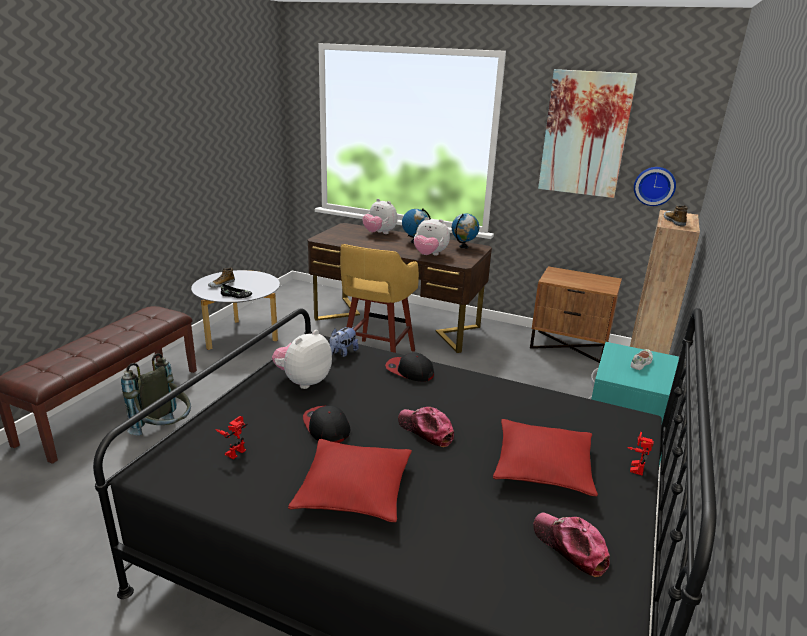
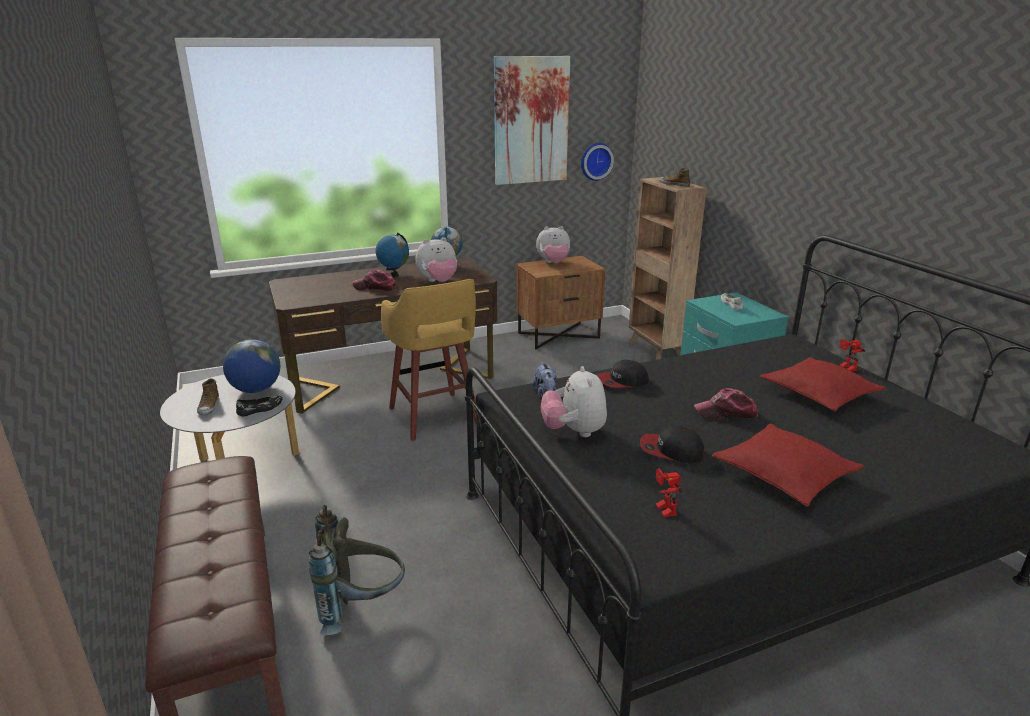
camera: 45 degrees left, 0 degrees up
(255, 285) = (256, 389): none -> globe
(379, 233) = (340, 278): plush toy -> plush toy (553, 263)
(570, 547) = (917, 425): cap -> cap (376, 287)

